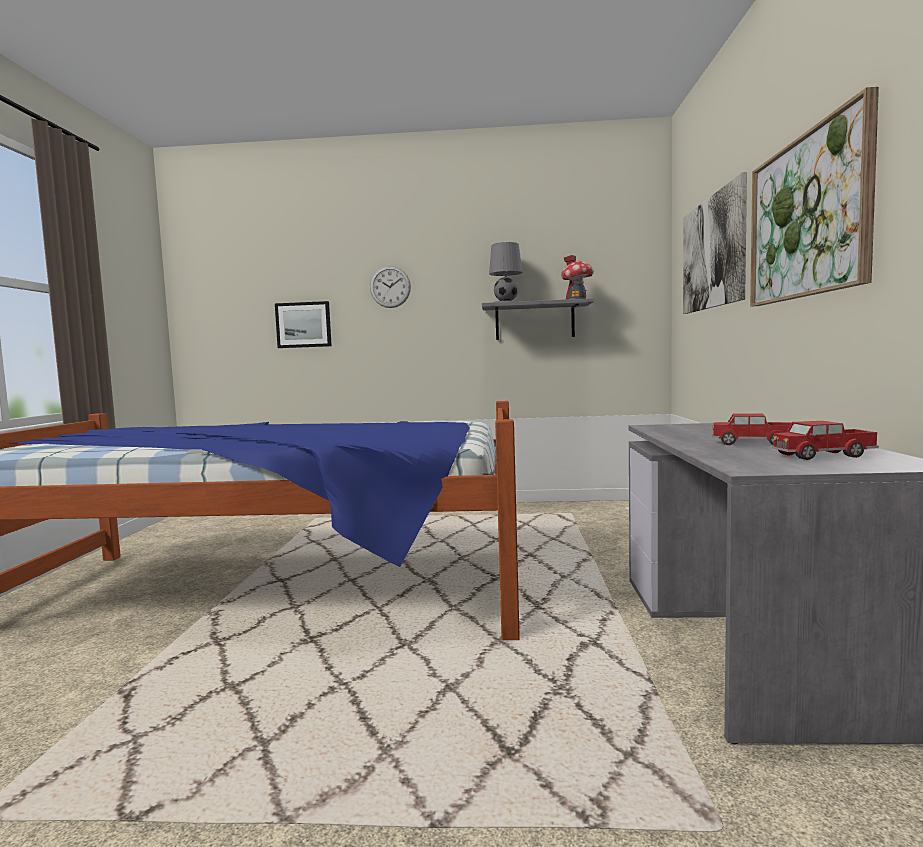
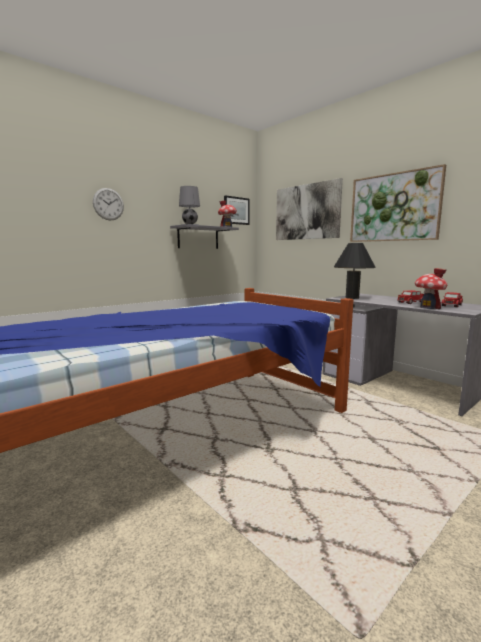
camera: 45 degrees left, 5 degrees up
(303, 325) = (34, 227): picture -> picture (236, 210)
(680, 427) = (352, 298): none -> black table lamp
(721, 453) = (428, 307): none -> toy house

